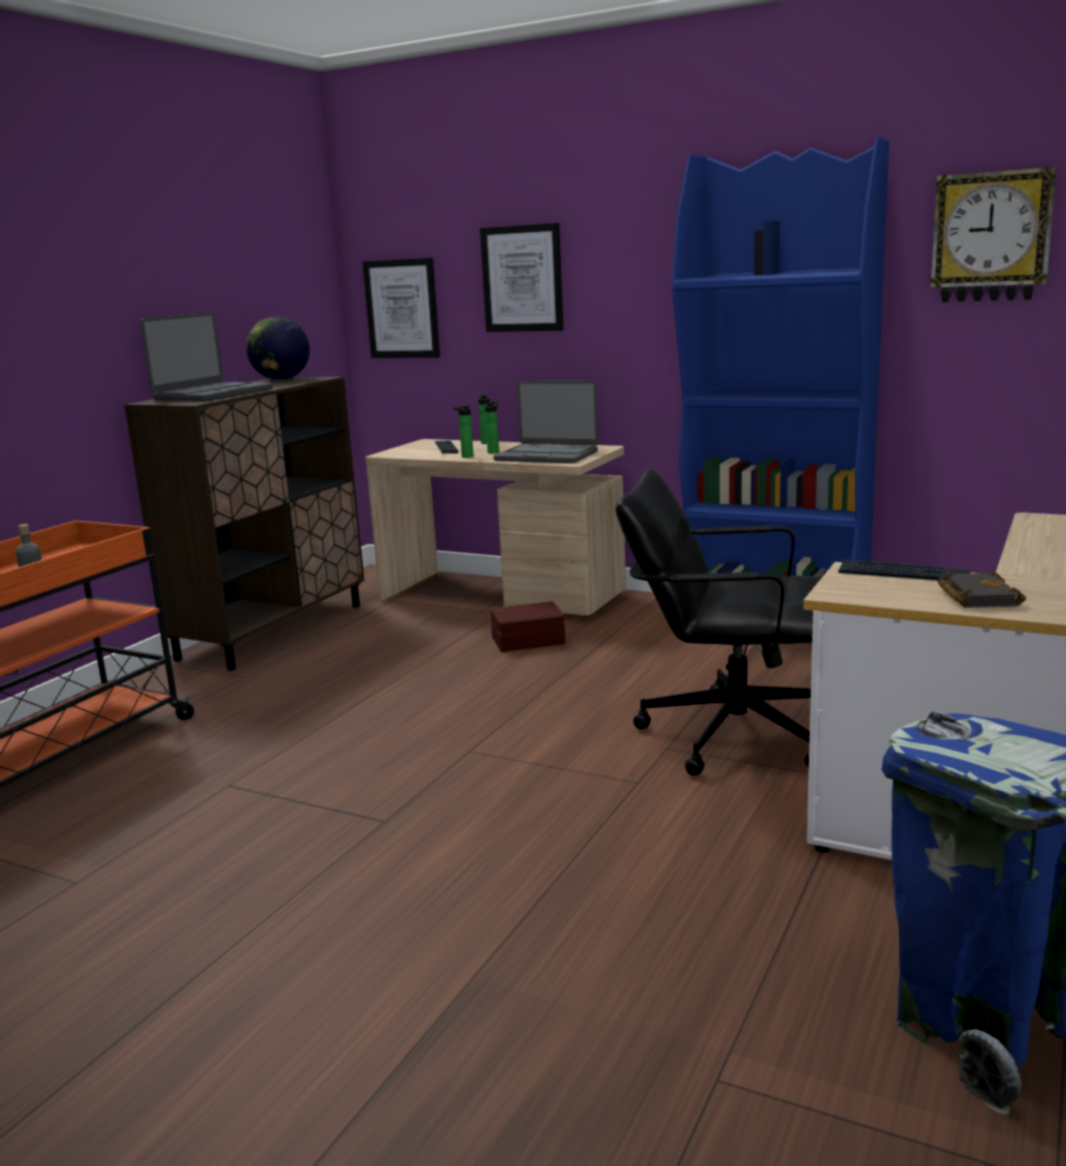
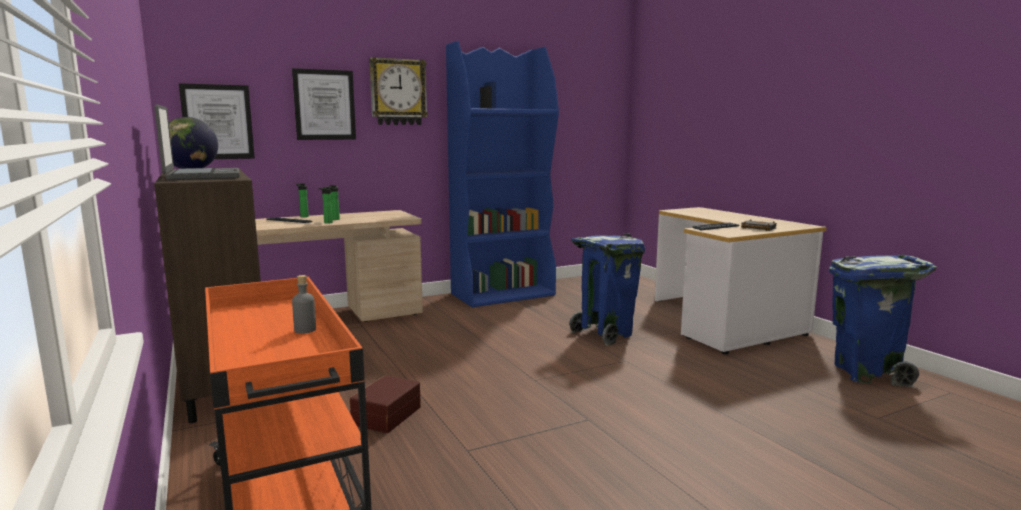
camera: 55 degrees left, 5 degrees down
(527, 639) = (416, 332): brown storage box -> brown storage box (385, 415)
(547, 456) = (379, 217): laptop -> none
(733, 734) = (605, 333): black office chair -> blue trash can
(991, 237) = (569, 99): wall clock -> wall clock (398, 92)

